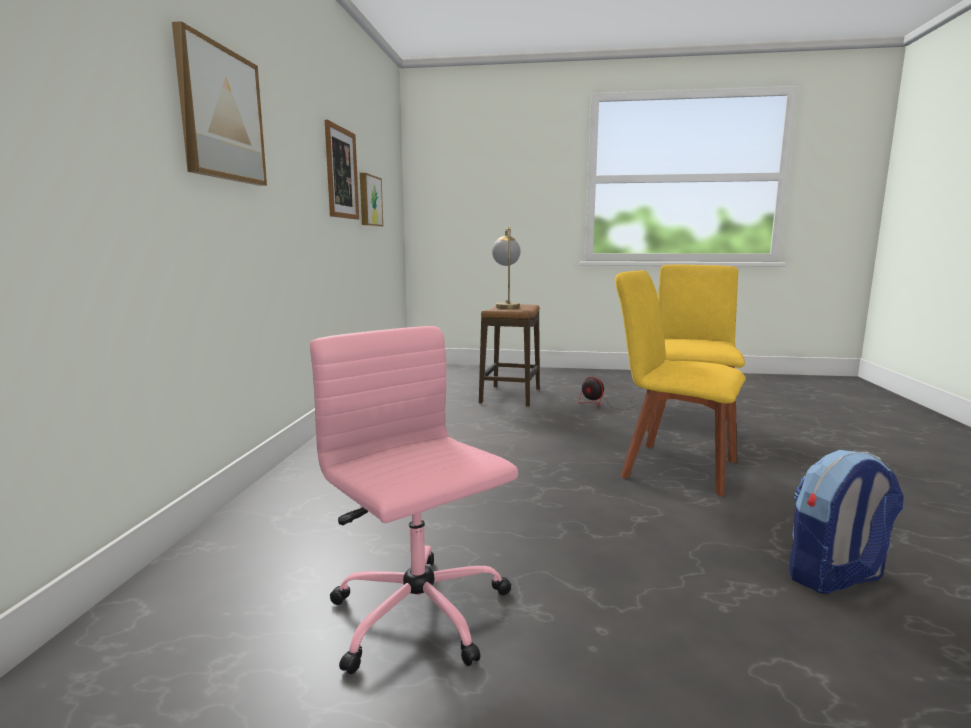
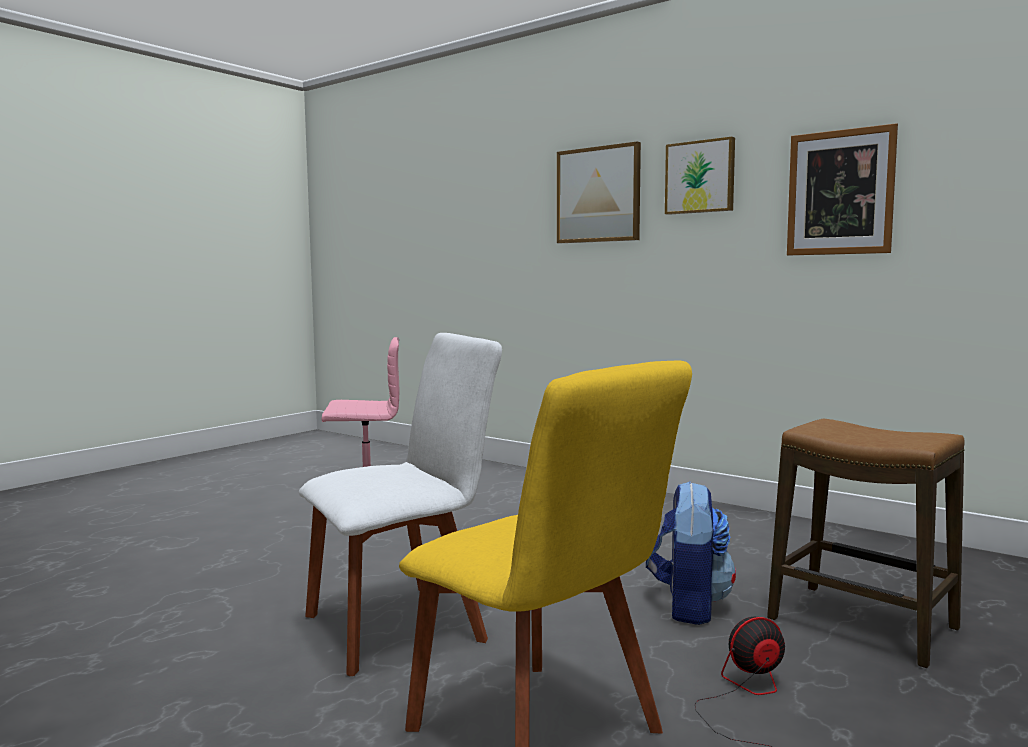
camera: 120 degrees right, 5 degrees down
(369, 201) = (966, 216): picture -> picture (700, 177)
(506, 306) = (897, 433): table lamp -> none
(672, 467) = (403, 625): yellow chair -> white chair
(835, 578) = (161, 593): backpack -> backpack (688, 605)

